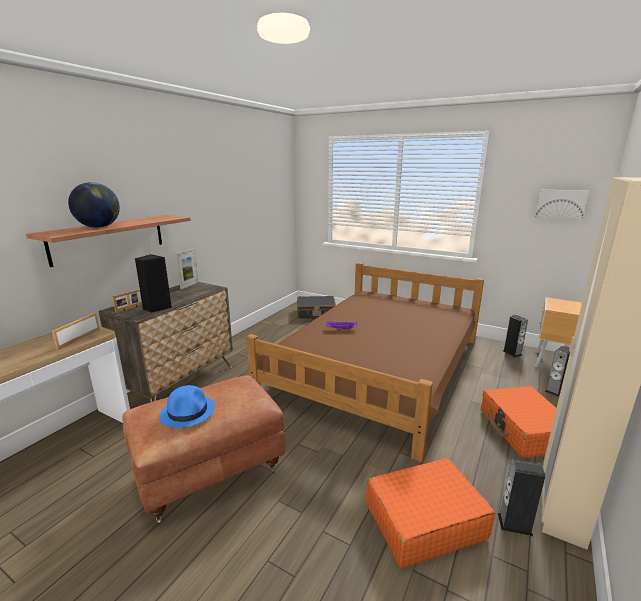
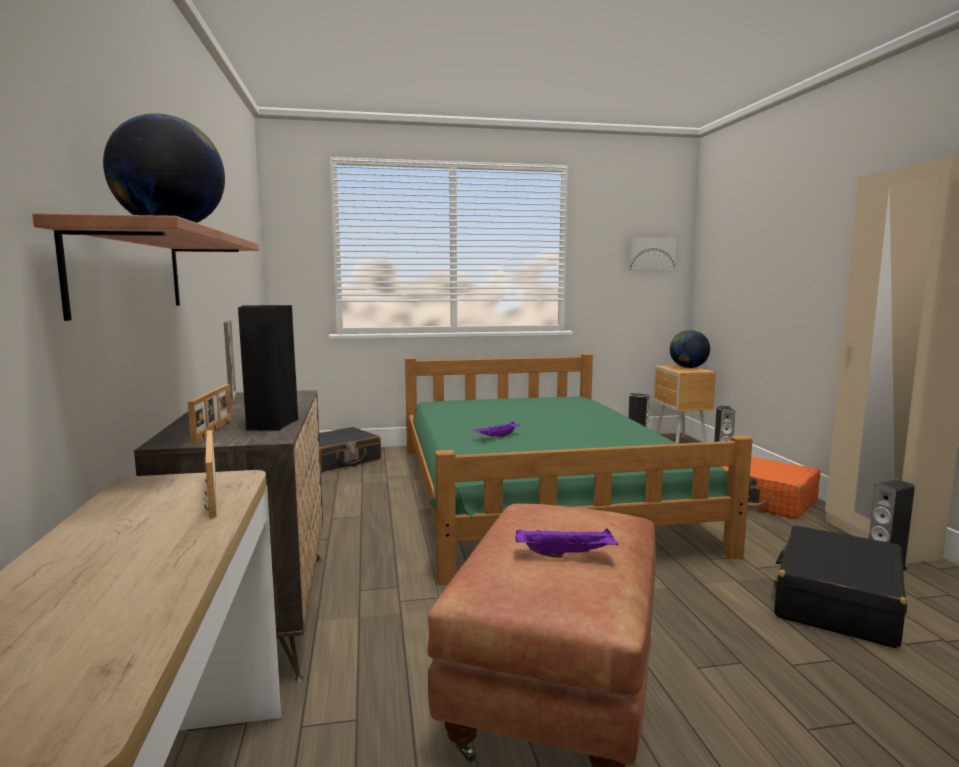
camera: 40 degrees left, 10 degrees down
(188, 412) = (566, 554): blue hat -> purple tray
(378, 367) = (537, 493): brown bed -> green bed
(424, 521) = (837, 602): orange suitcase -> black suitcase
(569, 305) = (688, 368): none -> globe

